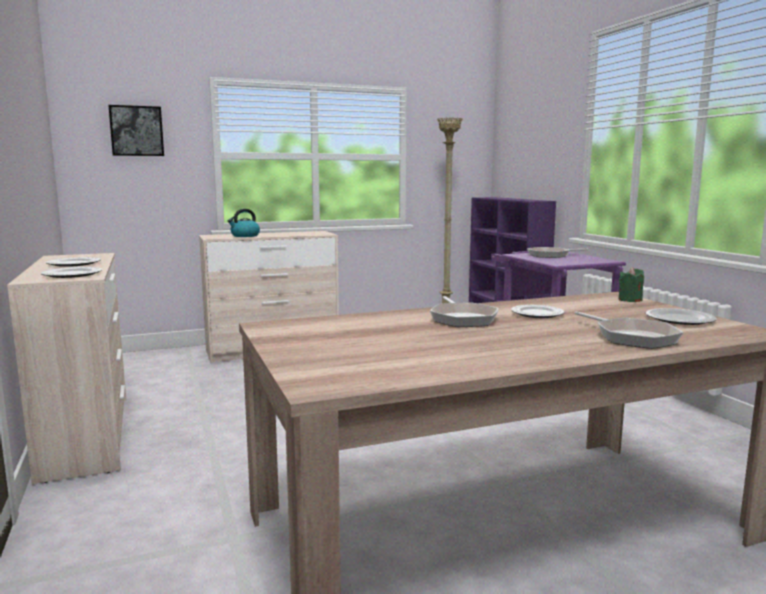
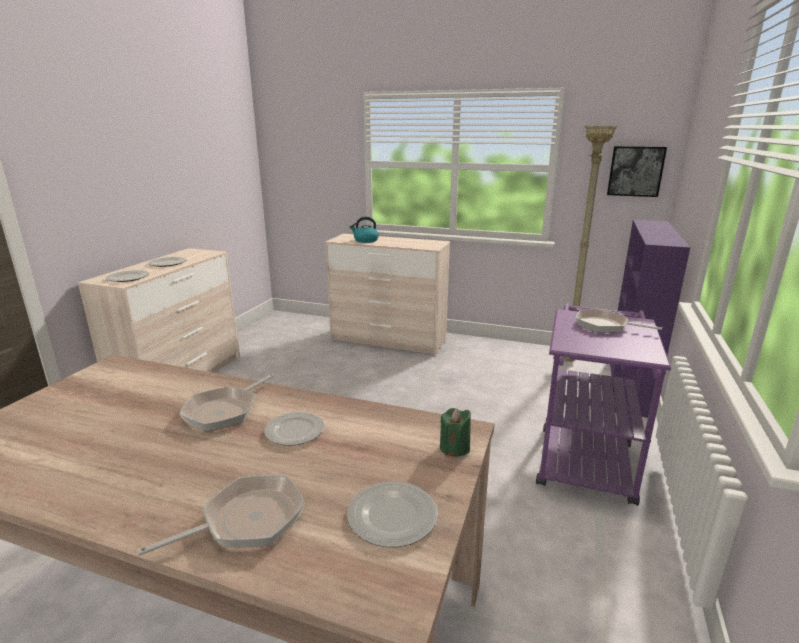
camera: 40 degrees right, 10 degrees up
(137, 131) = (309, 143): picture -> picture (635, 171)
(632, 337) = (246, 521): frying pan -> frying pan turned 135 degrees counterclockwise

